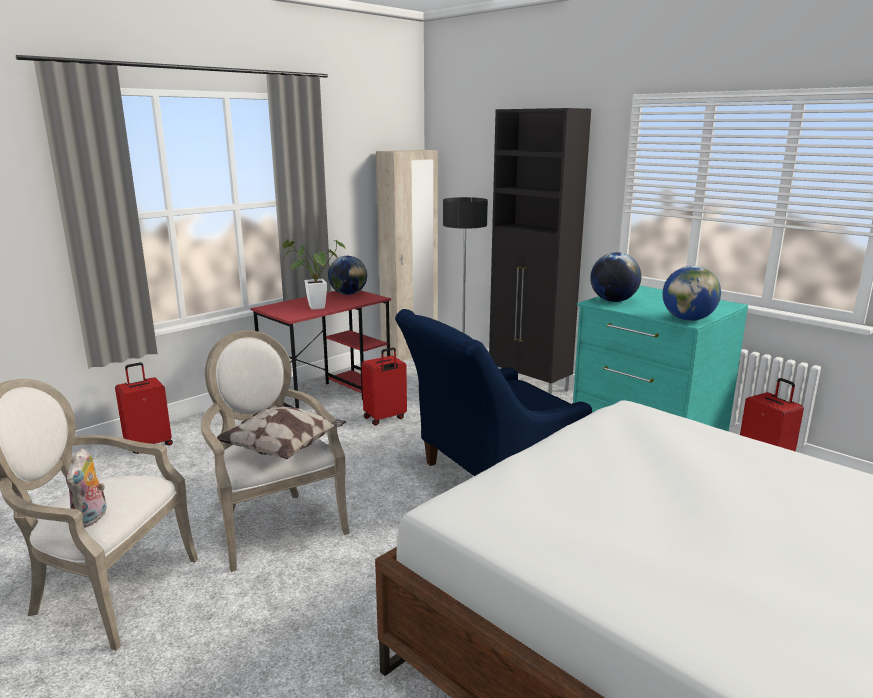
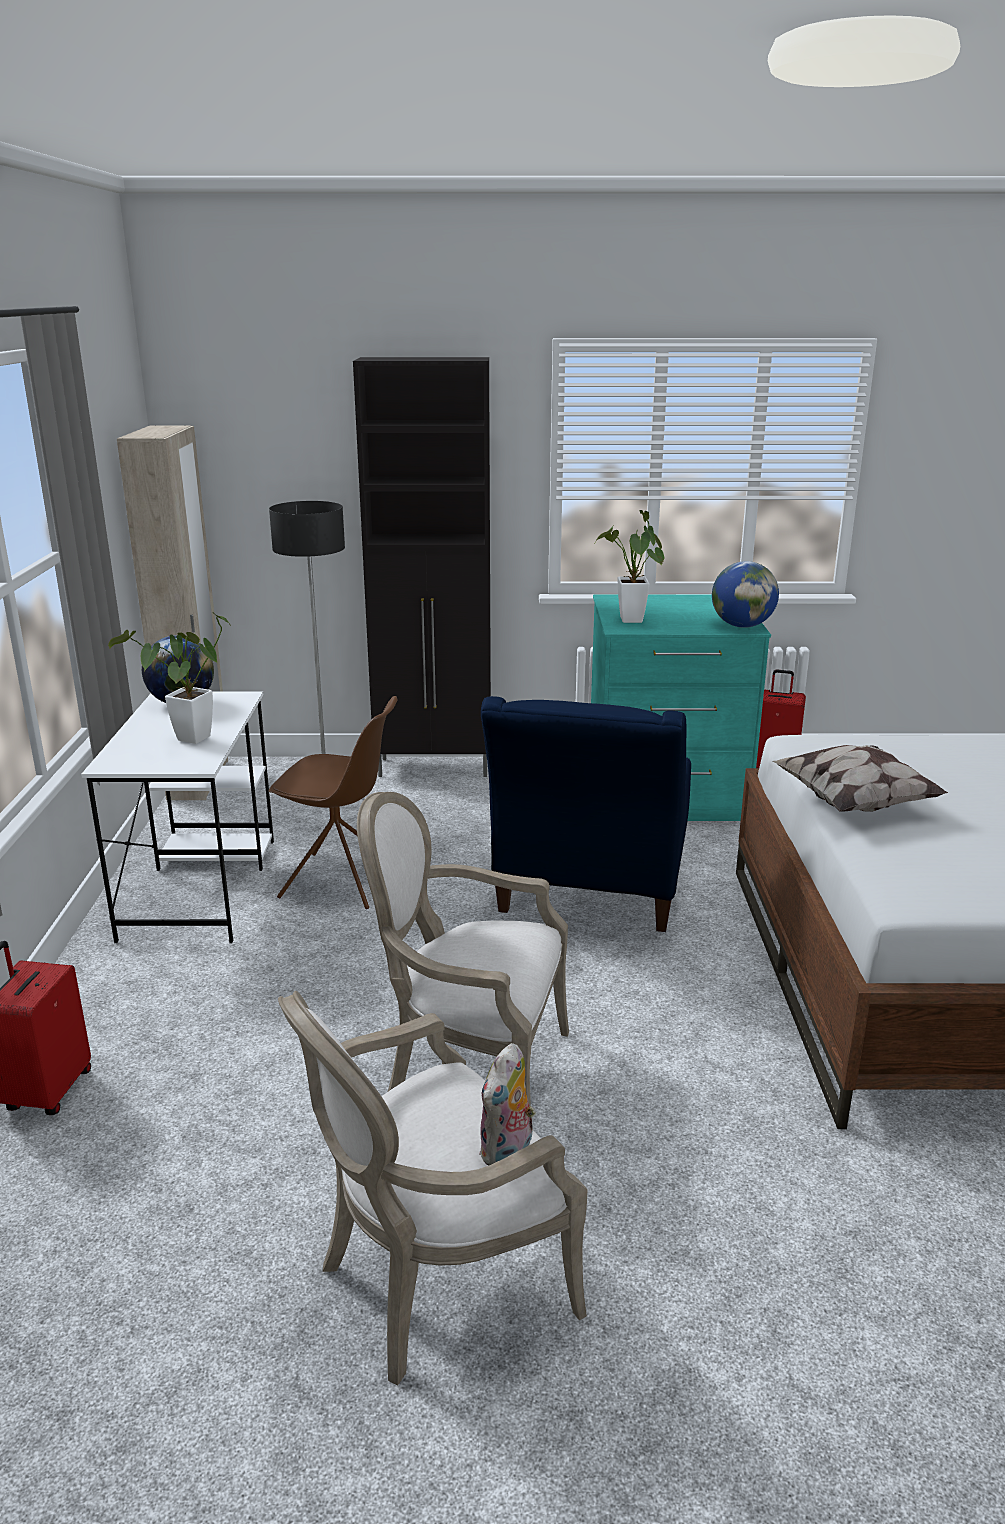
camera: 45 degrees left, 5 degrees up
(92, 518) = (508, 1152): plush toy -> plush toy turned 75 degrees clockwise
(284, 449) = (518, 949): pillow -> pillow (854, 802)
(328, 396) = (201, 886): red desk -> white desk
(385, 418) = (341, 881): red suitcase -> brown chair
(613, 301) = (631, 622): globe -> potted plant

